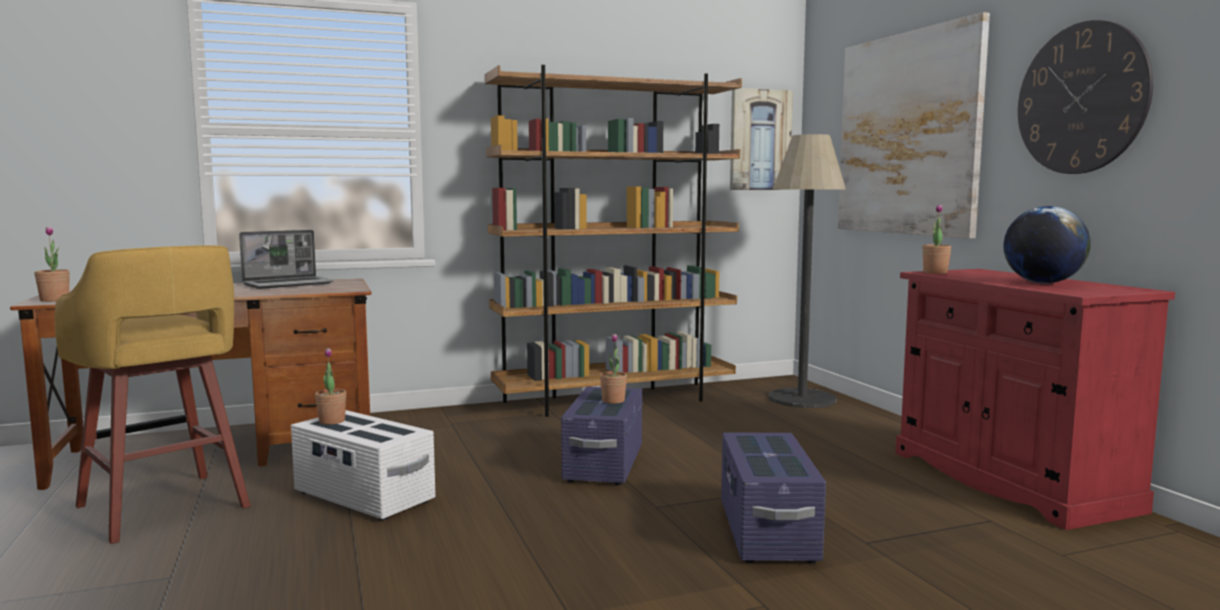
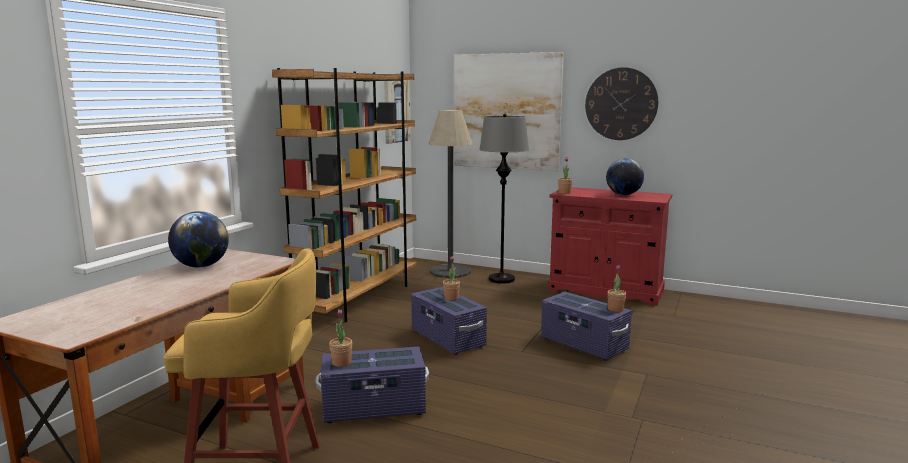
camera: 45 degrees left, 5 degrees up
(54, 300) = (74, 332): potted plant -> potted plant (615, 309)
(289, 284) = (201, 266): laptop -> globe
(364, 497) = (374, 408): white storage box -> purple storage box
(855, 423) = (501, 279): none -> grey floor lamp

